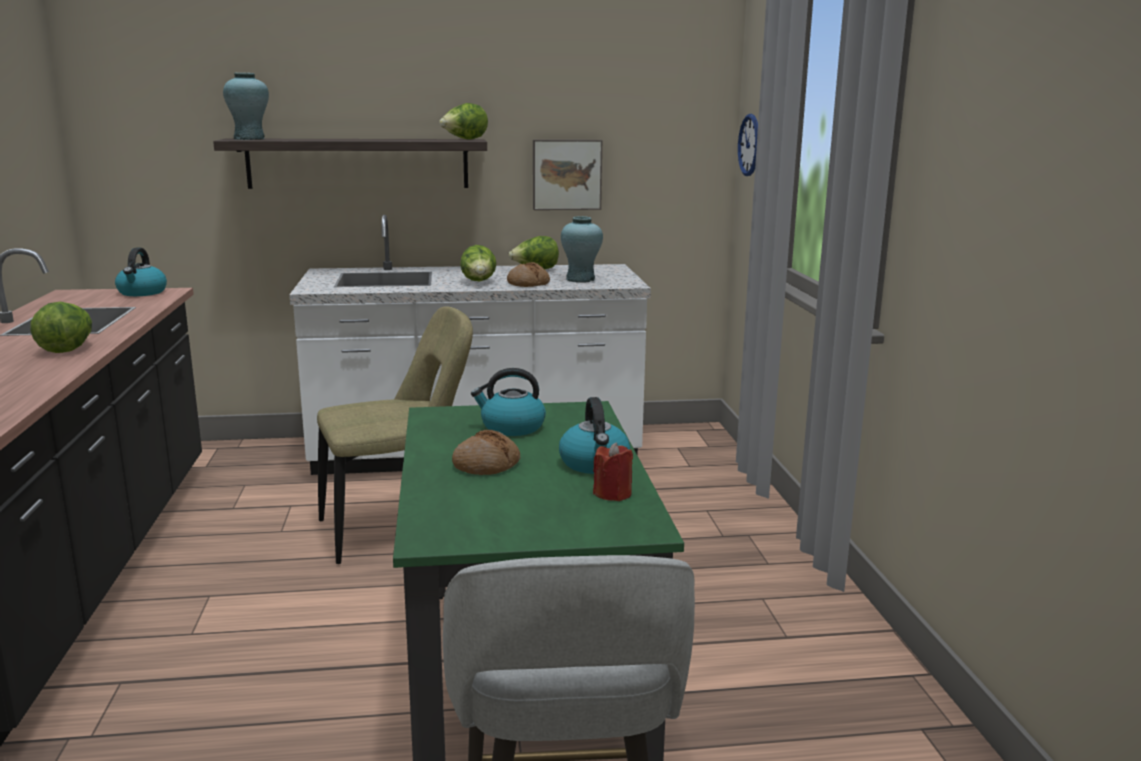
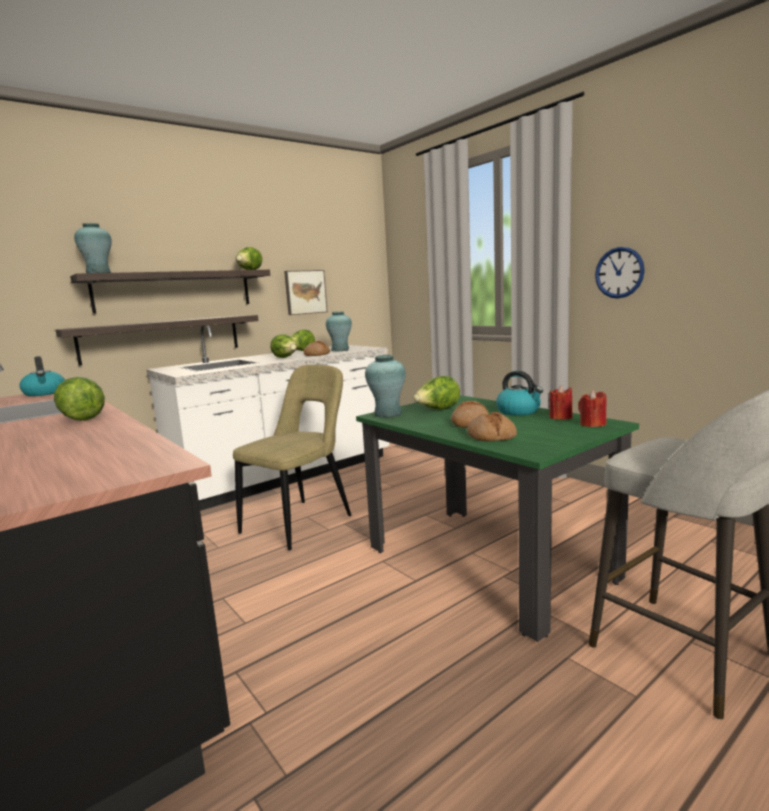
camera: 30 degrees left, 5 degrees down
(335, 229) = (162, 338): none -> shelf
(444, 416) = (388, 414): none -> turquoise vase
(452, 496) = (491, 436): none -> bread
(511, 427) = (437, 410): kettle -> lettuce
(616, 521) = (592, 424): none -> red candle
(749, 145) = (404, 268): wall clock -> wall clock (619, 272)

